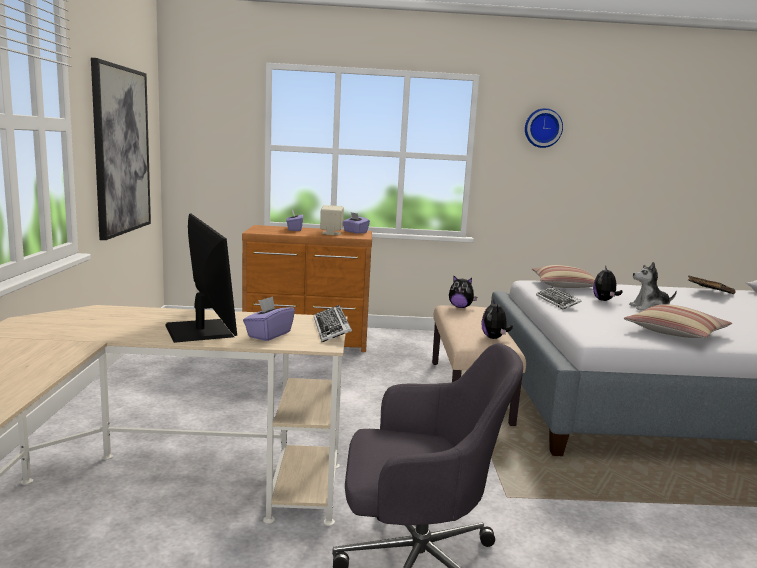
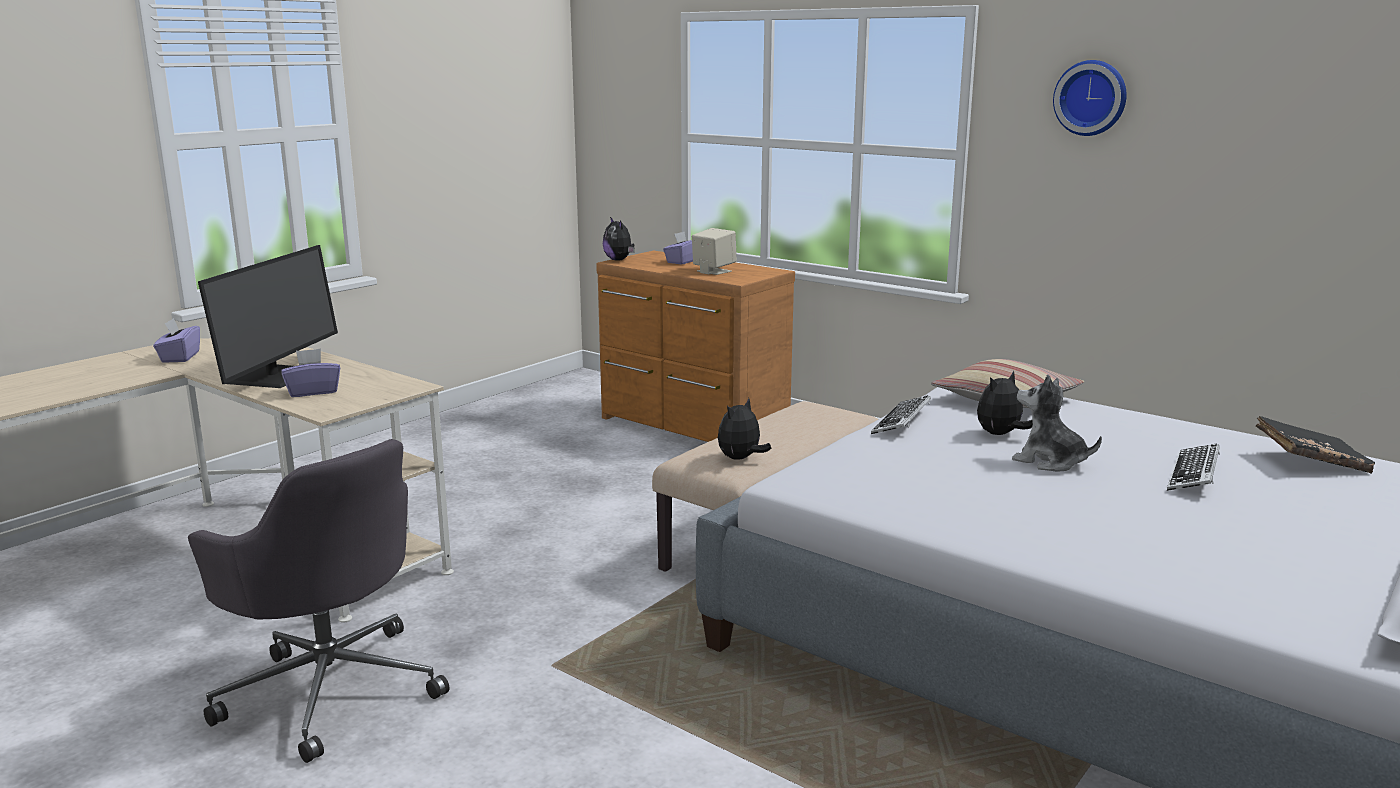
camera: 40 degrees right, 5 degrees up
(121, 150) = (466, 150): picture -> none
(332, 329) = (383, 397): keyboard -> keyboard (1193, 475)
(355, 232) = (758, 271): purple tissue box -> purple tissue box (179, 357)
(460, 307) = (816, 408): plush toy -> plush toy (619, 260)
(676, 332) = (954, 505): pillow -> none

